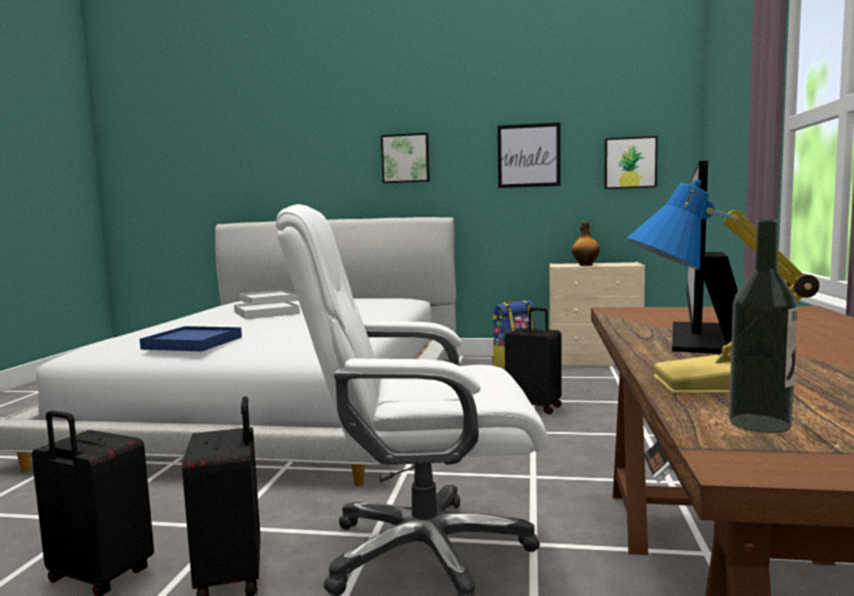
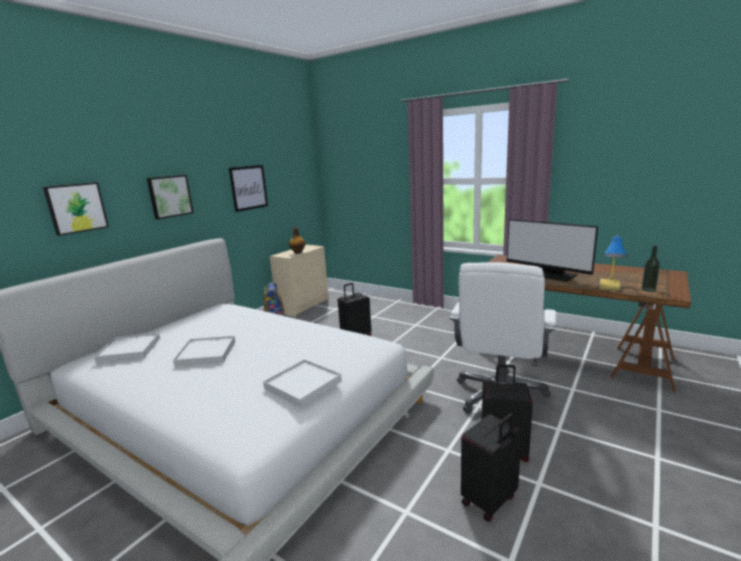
camera: 65 degrees left, 10 degrees up
(192, 343) = (303, 385): blue tray -> white tray
(630, 163) = (295, 188): picture -> picture (76, 208)

